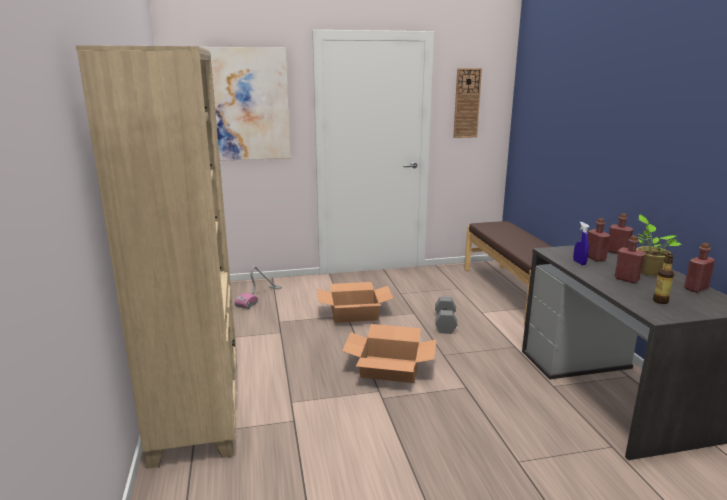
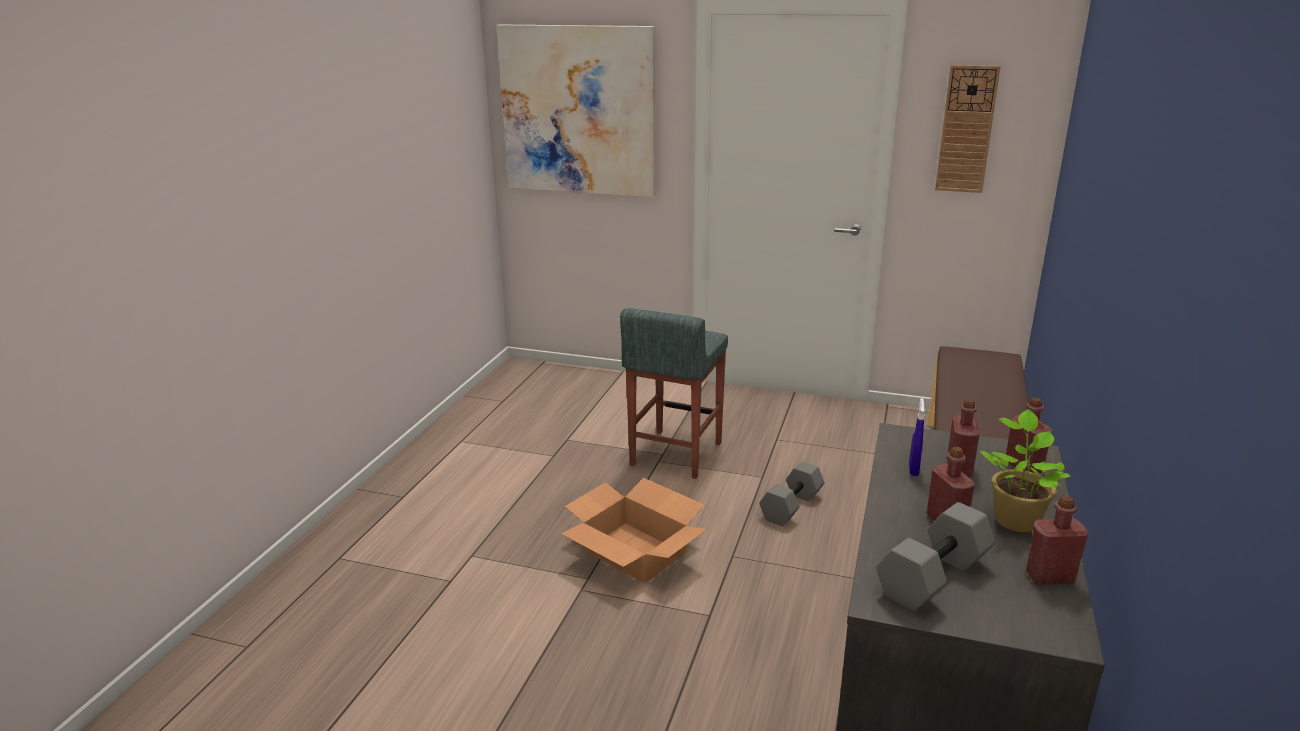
camera: 30 degrees right, 5 degrees up
(199, 410) = (368, 531): beige bookcase -> none
(259, 297) = (578, 397): vacuum cleaner -> none
(354, 313) = (675, 454): cardboard box -> grey stool
(660, 301) = (934, 579): bottle -> grey dumbbell

